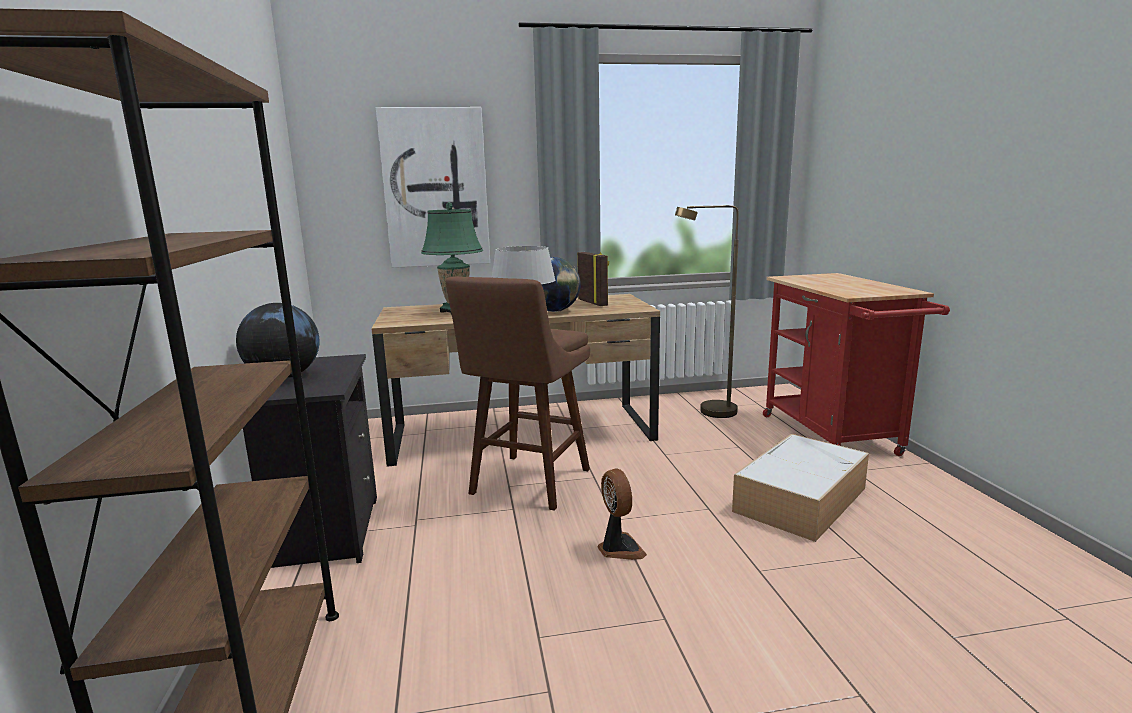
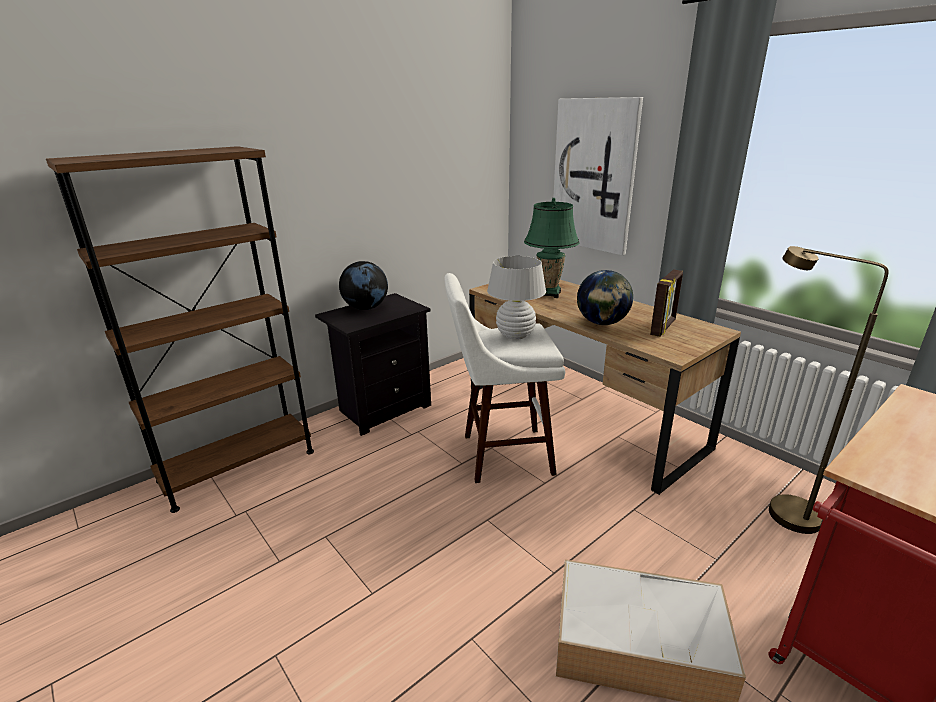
camera: 60 degrees right, 10 degrees up
(527, 485) = (500, 455): brown stool -> white stool
(619, 548) = (446, 537): fan -> none

